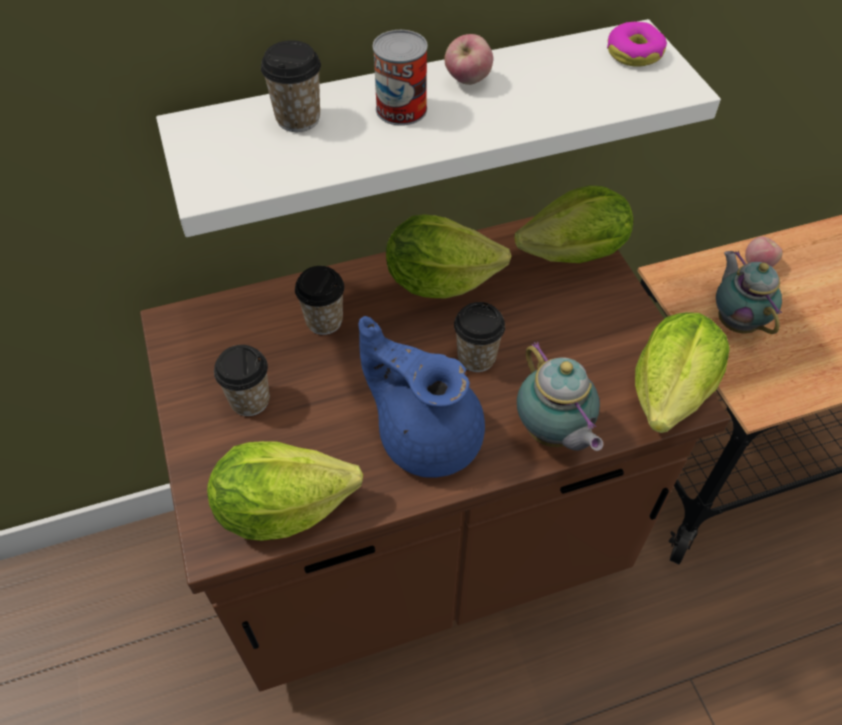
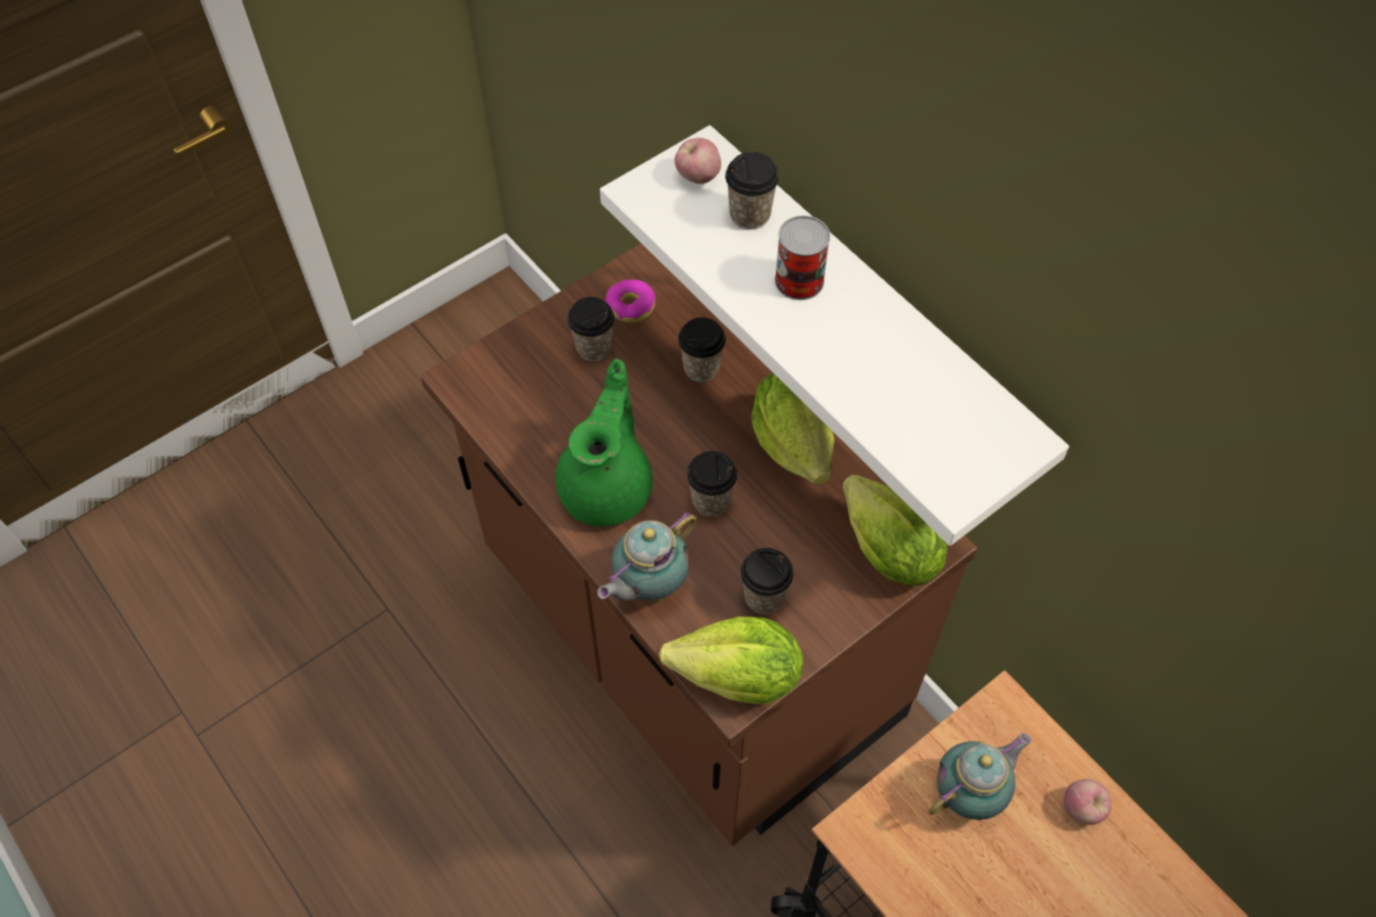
camera: 70 degrees right, 5 degrees up
(282, 508) = (502, 409): lettuce -> none
(426, 435) = (608, 486): blue teapot -> green teapot
(467, 81) = (868, 317): apple -> apple (697, 176)
(592, 349) = (764, 597): none -> cup
(634, 53) = (992, 443): donut -> donut (631, 306)

